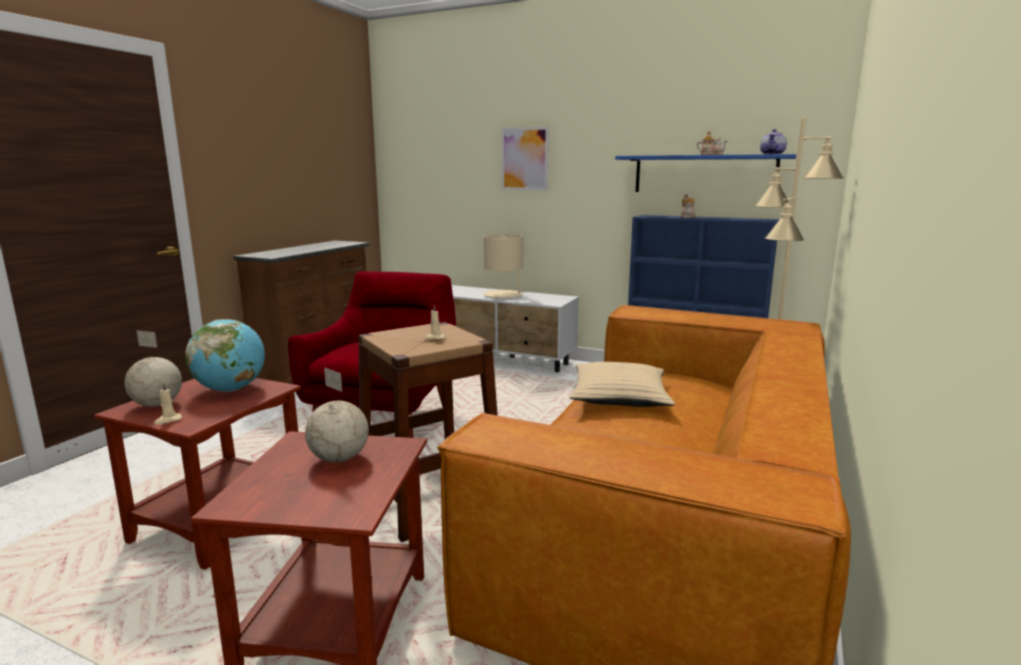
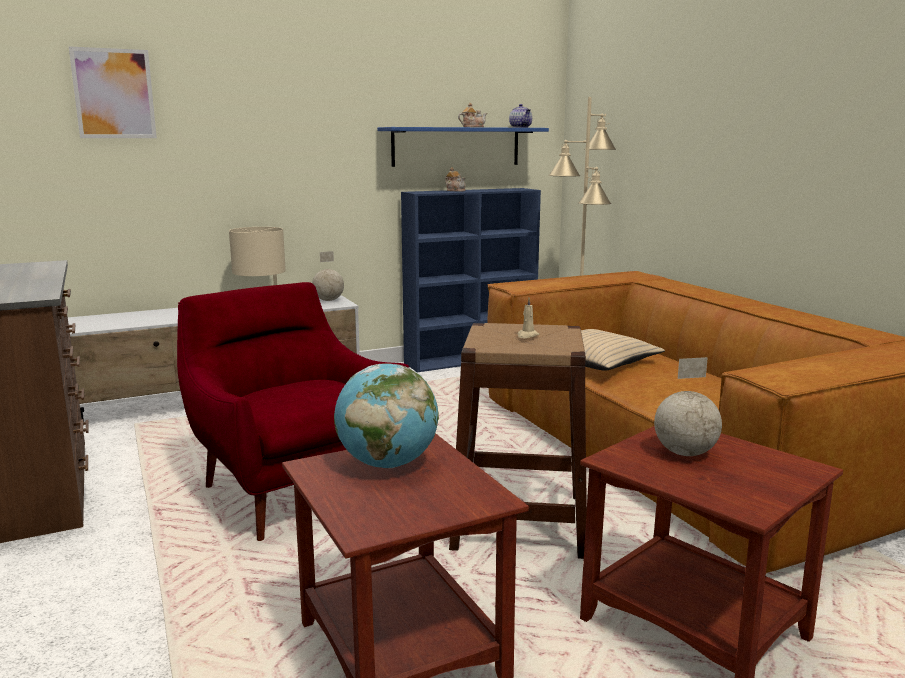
camera: 50 degrees left, 0 degrees up
(157, 405) = (378, 509): globe -> globe (329, 300)
(168, 420) = (454, 509): beige candle -> none
(524, 159) = (252, 128): picture -> picture (114, 94)

